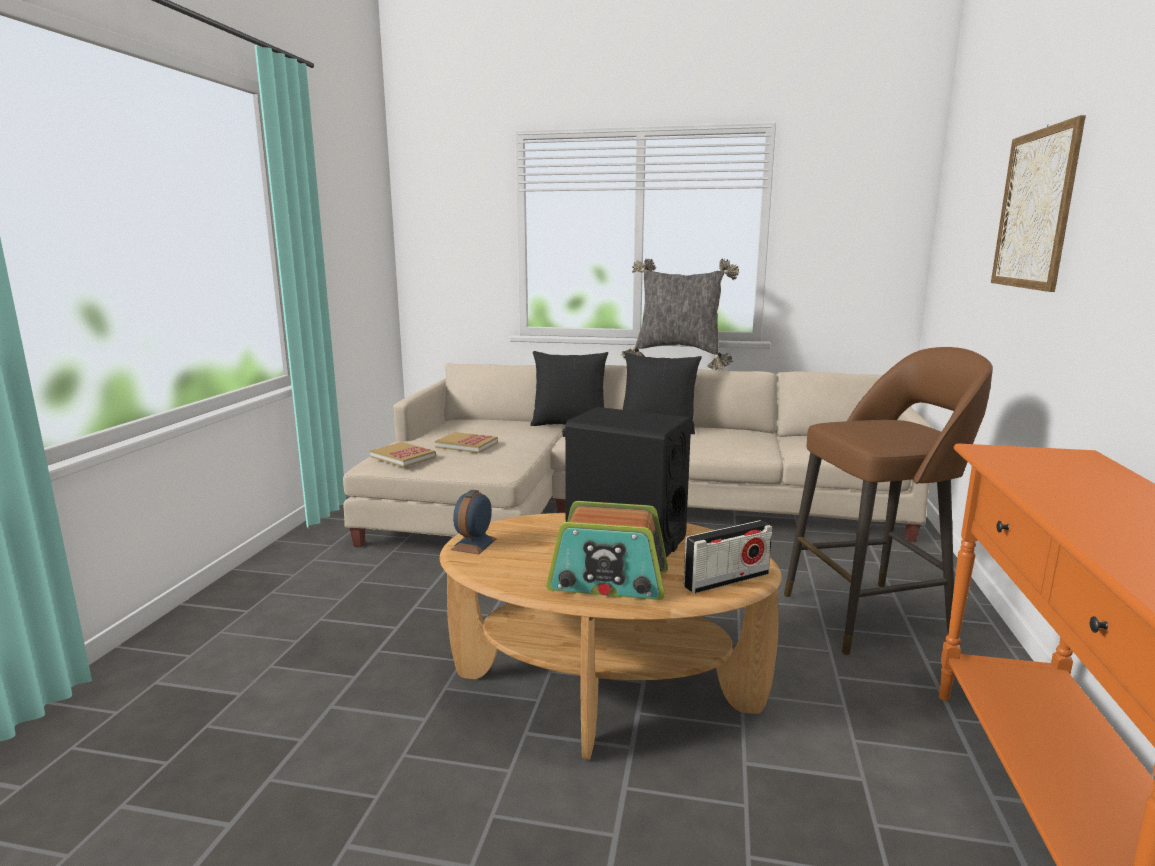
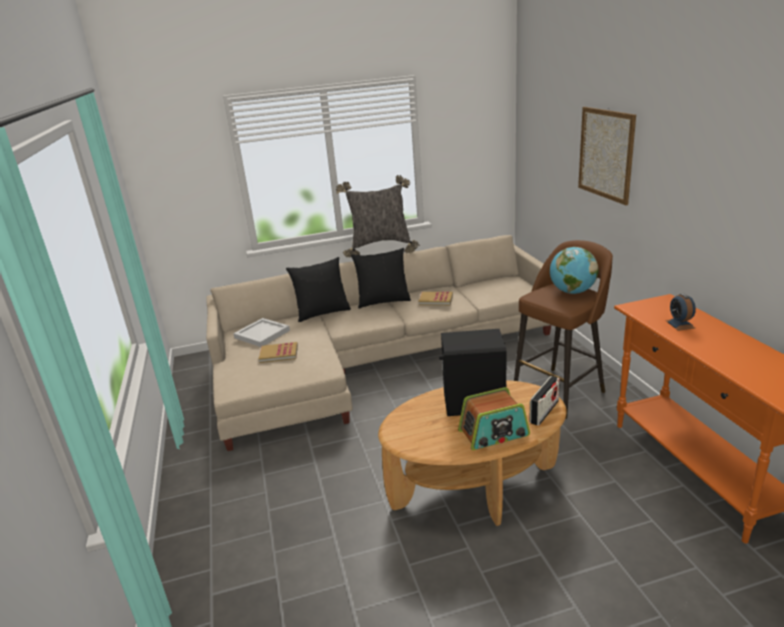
camera: 25 degrees left, 10 degrees up
(403, 457) = (247, 378): book -> book (436, 300)
(473, 426) = (261, 334): none -> white tray
(474, 544) = (399, 435): alarm clock -> alarm clock (680, 324)
(906, 429) = (572, 292): none -> globe

